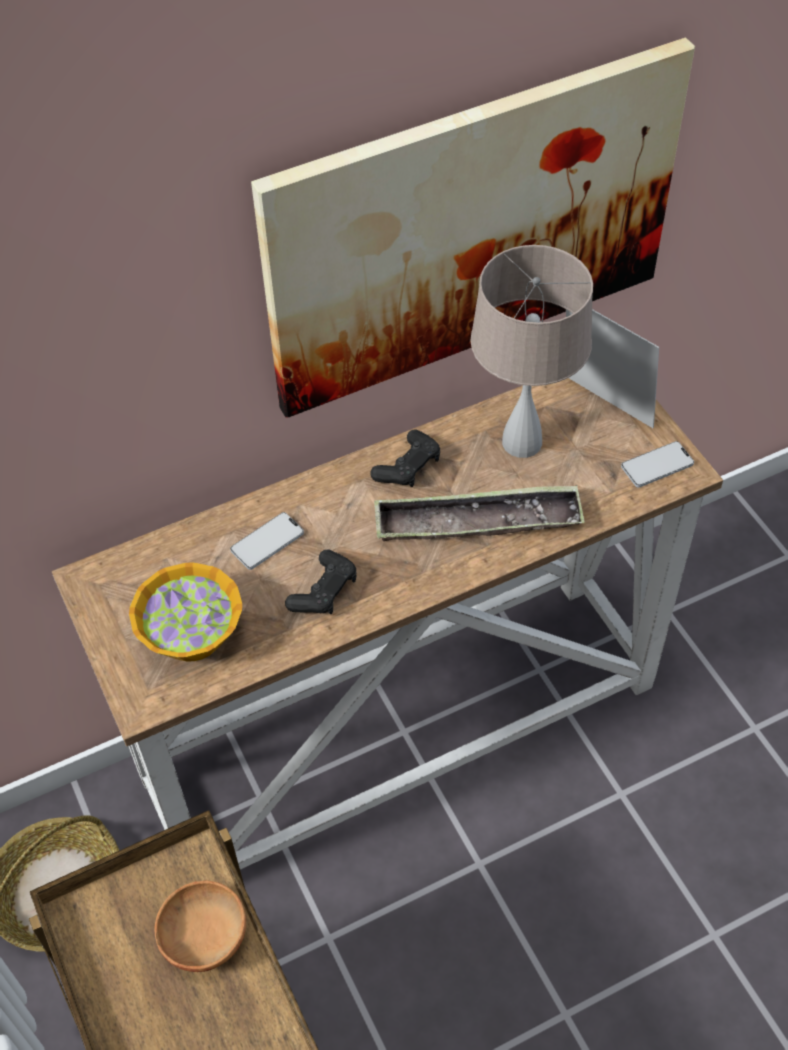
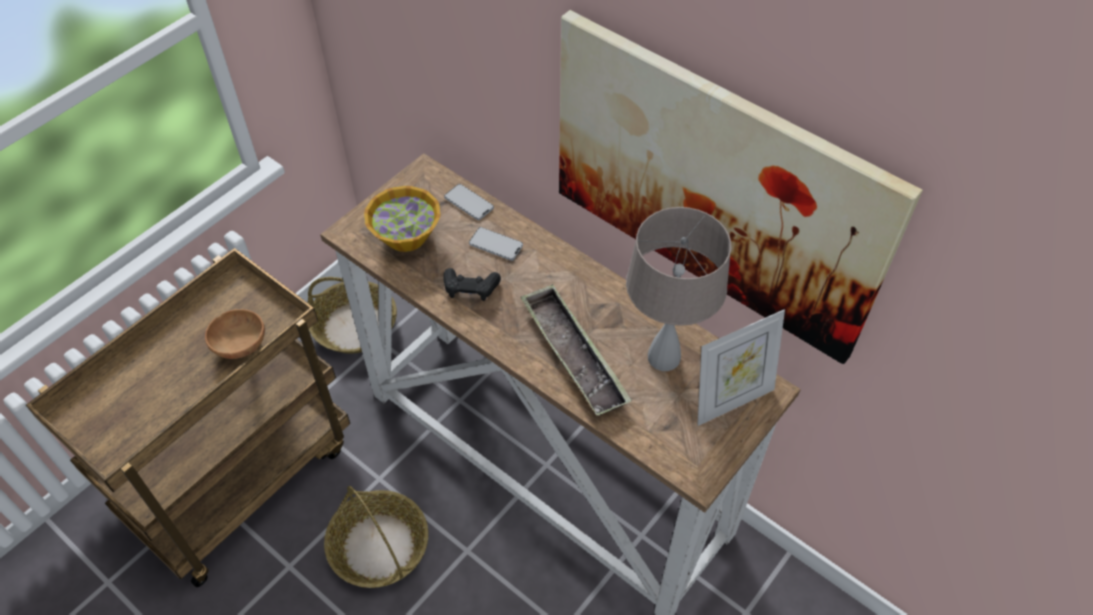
camera: 65 degrees right, 0 degrees up
(408, 467) = (601, 297): black game controller -> none
(428, 968) = (379, 546): none -> basket
(603, 408) = (731, 400): picture frame -> picture frame turned 45 degrees clockwise
(657, 465) = (693, 455): phone -> phone (469, 203)

